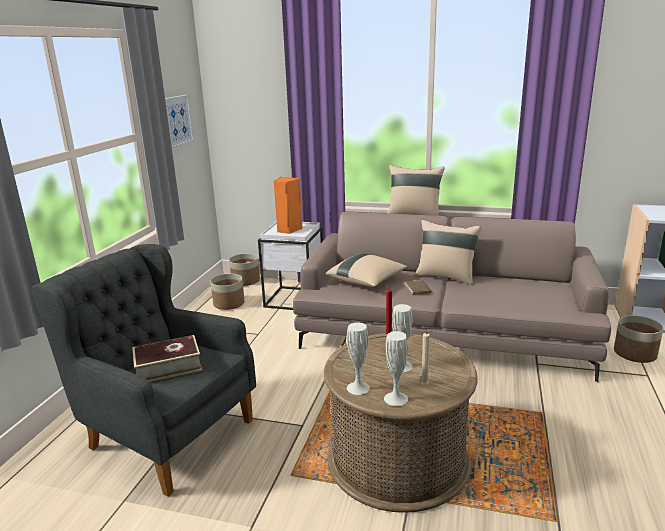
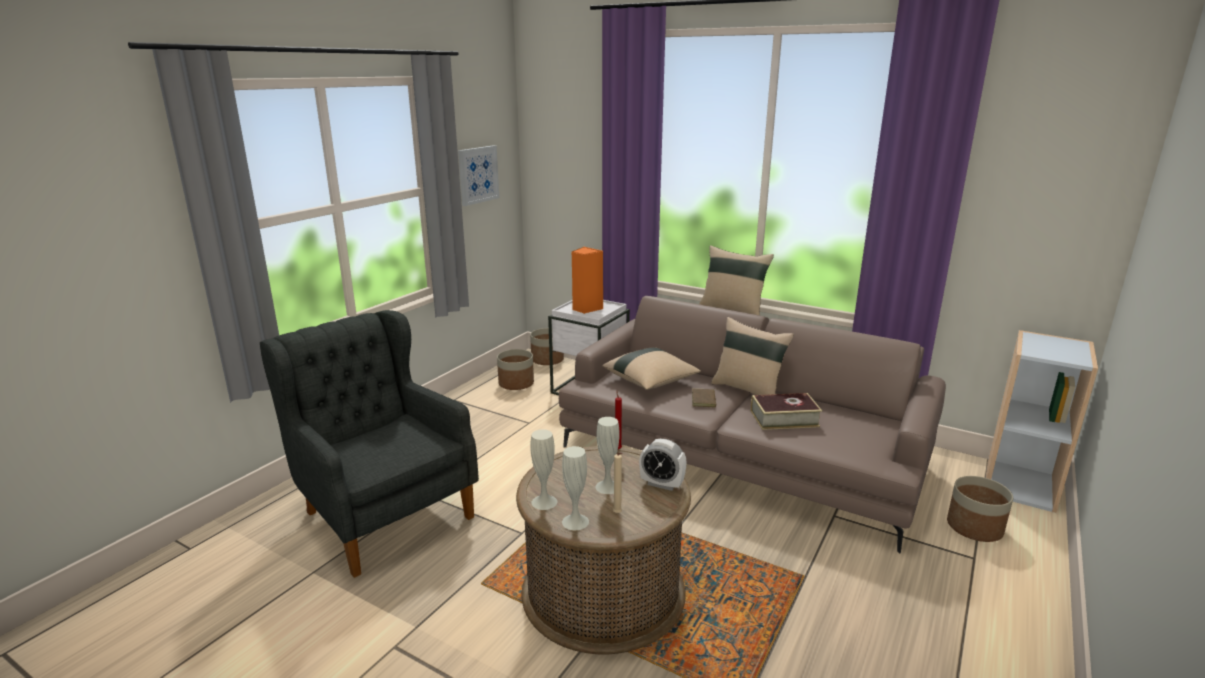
camera: 15 degrees right, 0 degrees up
(168, 366) = (381, 443): book -> book (784, 418)
(443, 356) = (662, 484): none -> alarm clock

